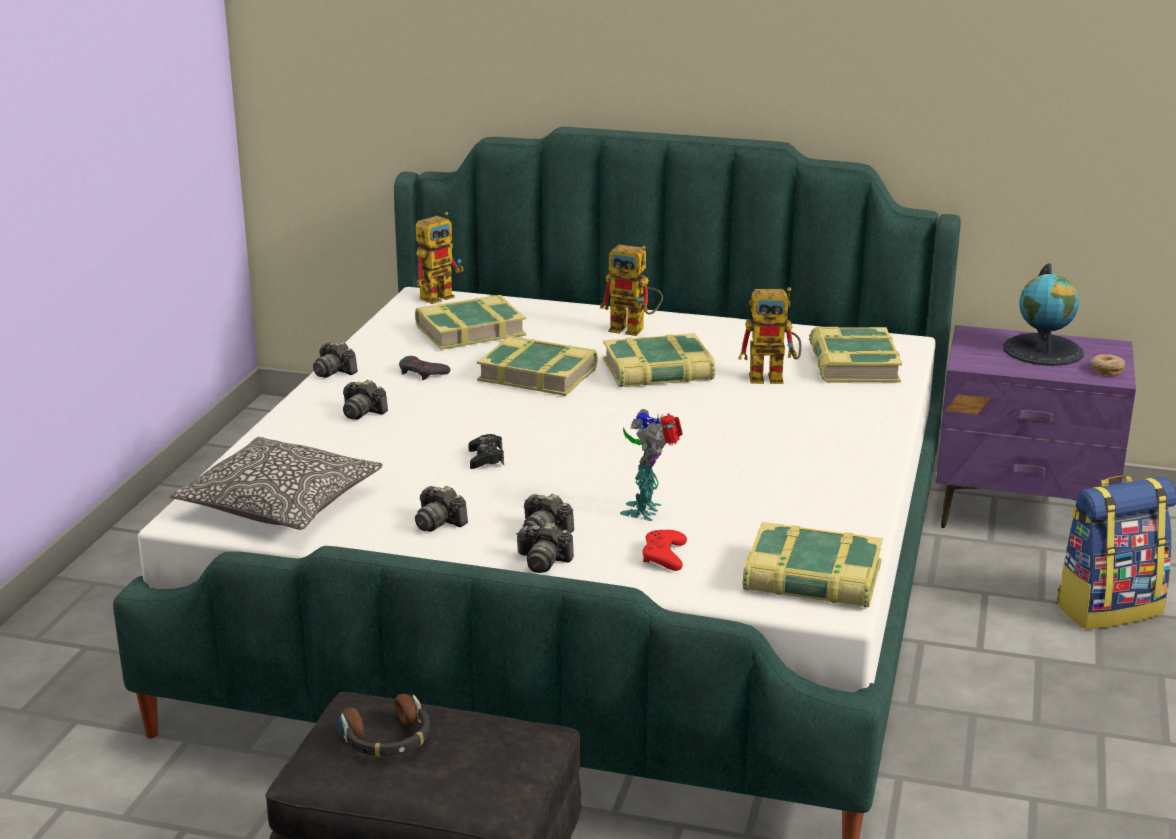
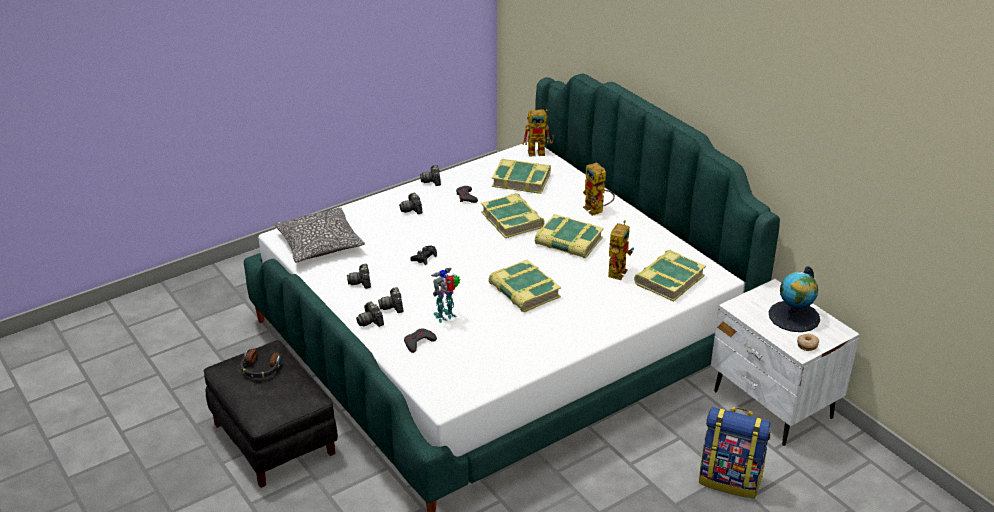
camera: 40 degrees right, 10 degrees up
(664, 555) = (418, 342): red game controller -> grey game controller
(774, 377) = (617, 270): toy robot -> toy robot turned 105 degrees counterclockwise
(812, 578) = (457, 385): book -> book (523, 291)
(1023, 512) = (772, 405): purple nightstand -> white nightstand

